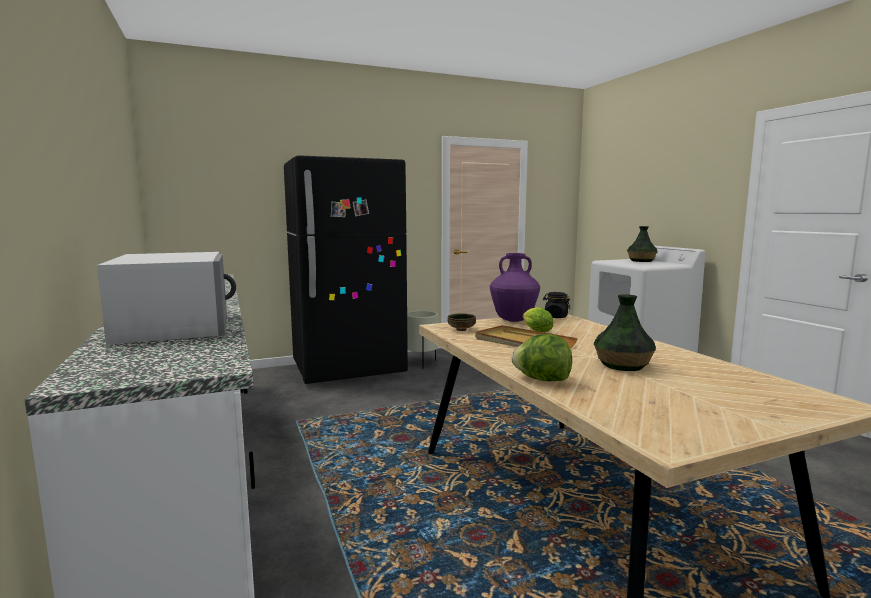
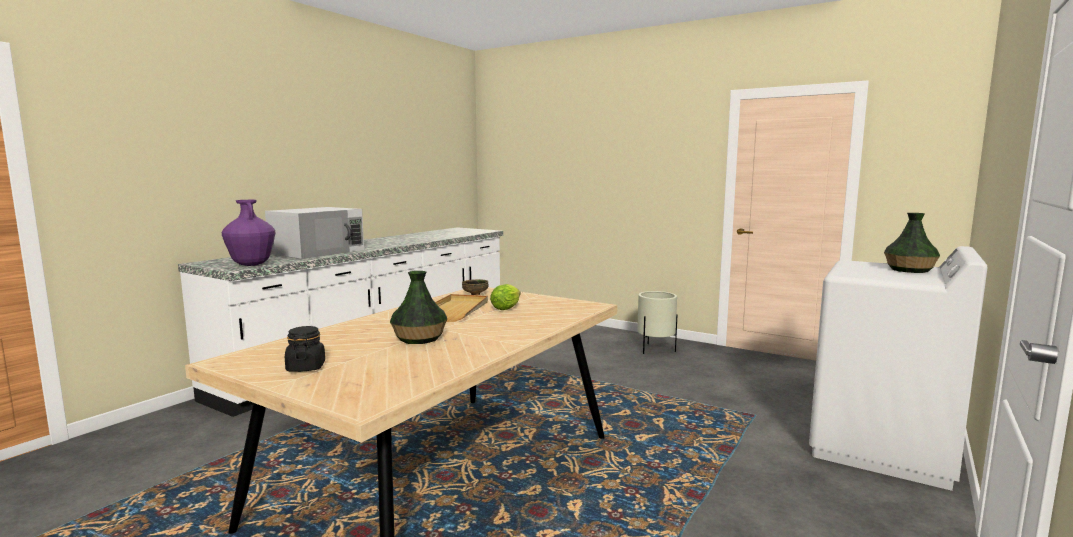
camera: 55 degrees right, 0 degrees up
(349, 370) = (586, 336): black fridge -> none
(514, 320) = (541, 299): purple vase -> purple vase (251, 264)
(542, 380) = (349, 326): lettuce -> none
(555, 316) = (585, 305): black jar -> black jar (306, 367)

